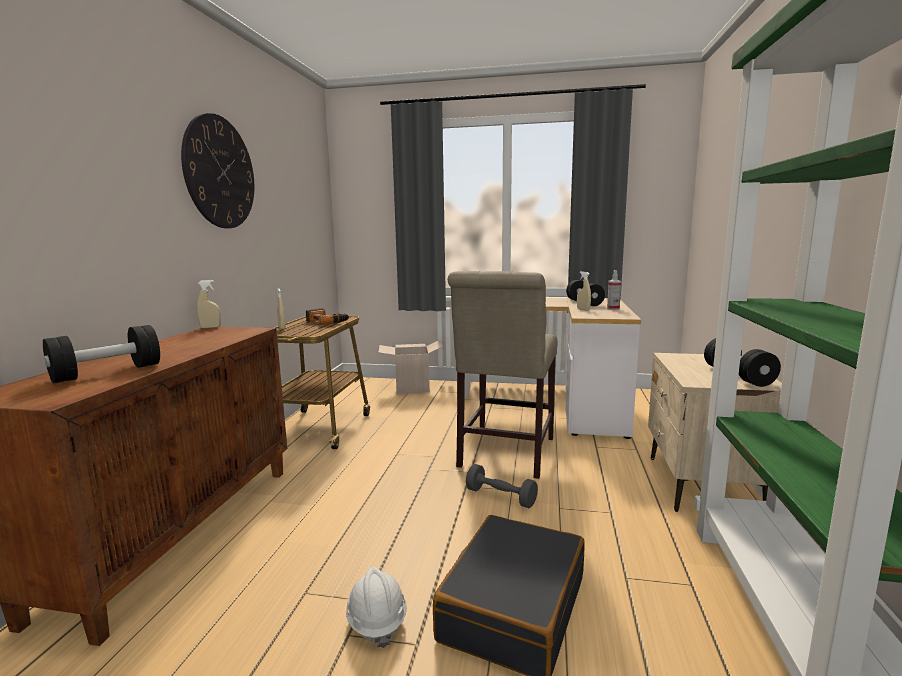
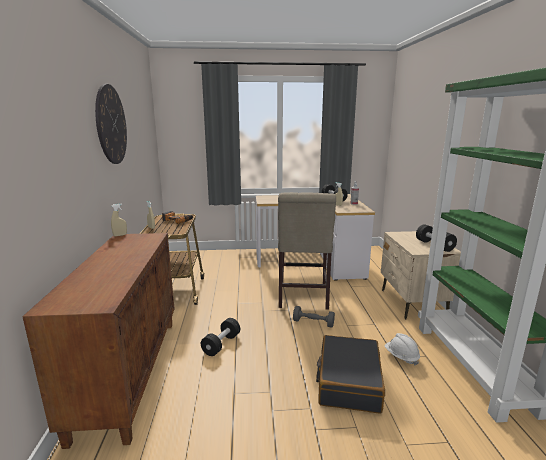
camera: 15 degrees left, 5 degrees up
(107, 372) = (105, 280): black dumbbell -> black dumbbell (221, 344)
(376, 621) = (283, 401): white hard hat -> white hard hat (401, 357)
(412, 388) = (221, 256): cardboard box -> none

